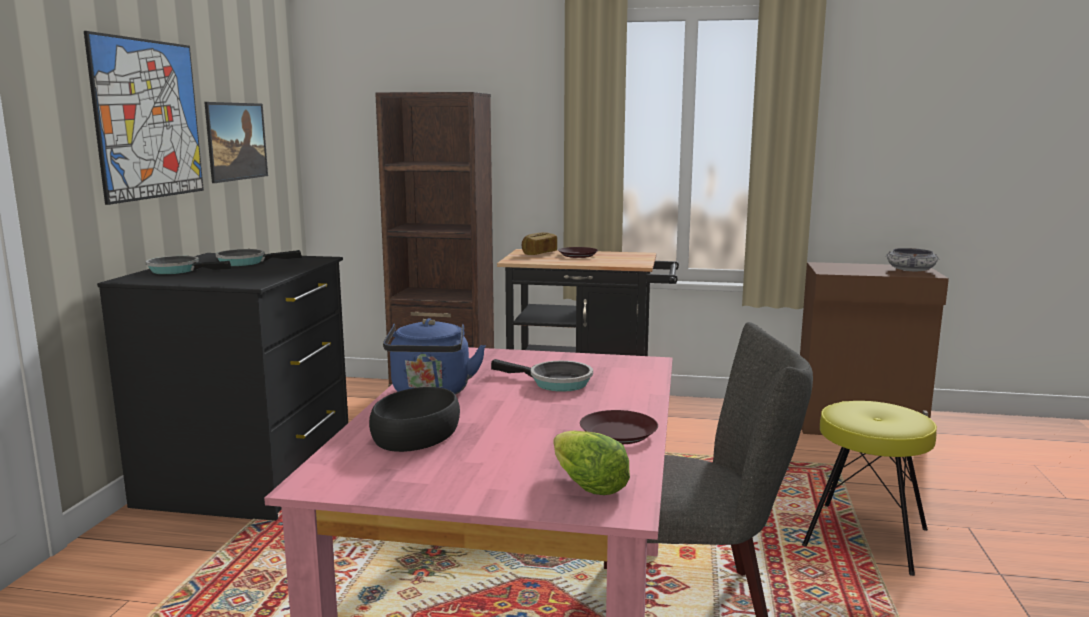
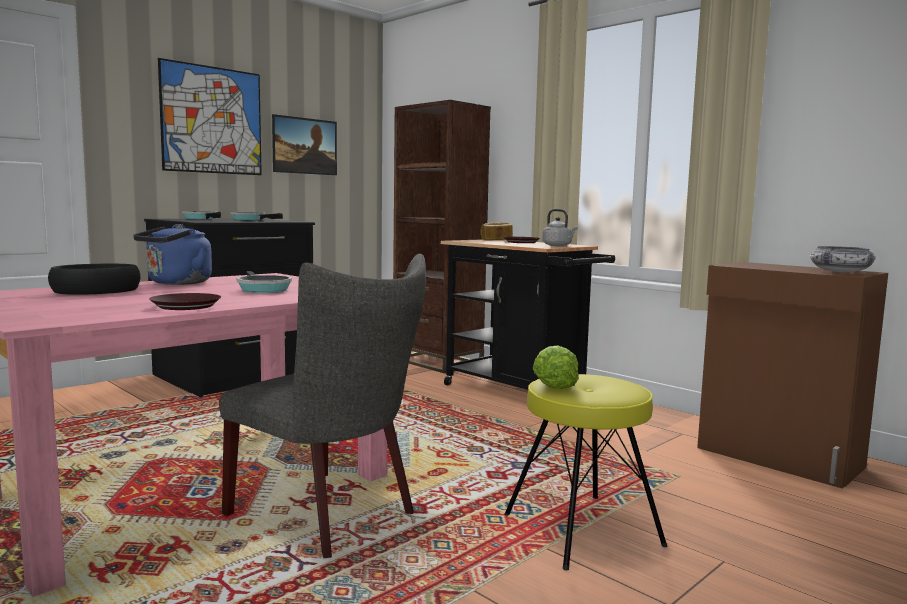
camera: 35 degrees right, 5 degrees down
(586, 485) = (65, 315): lettuce -> lettuce (553, 384)
(635, 259) = (558, 246): none -> grey kettle

